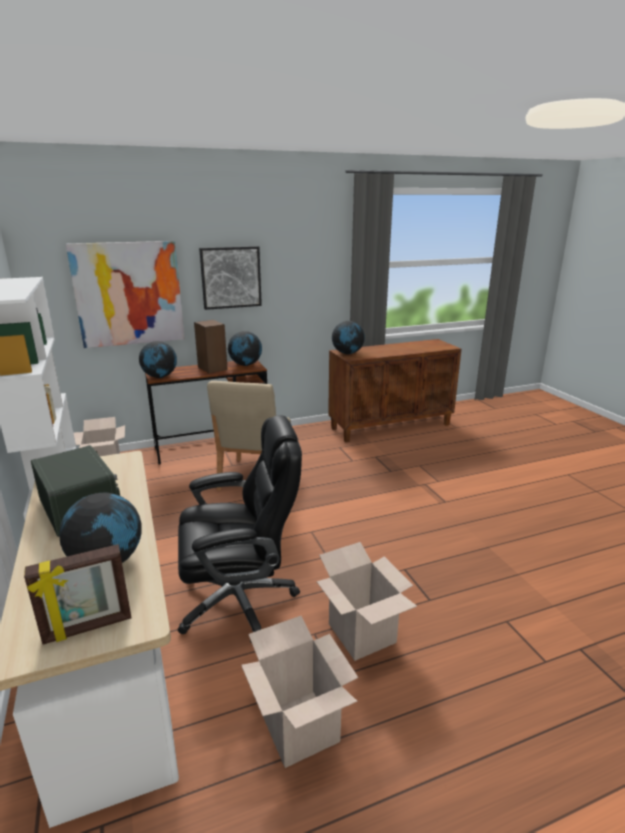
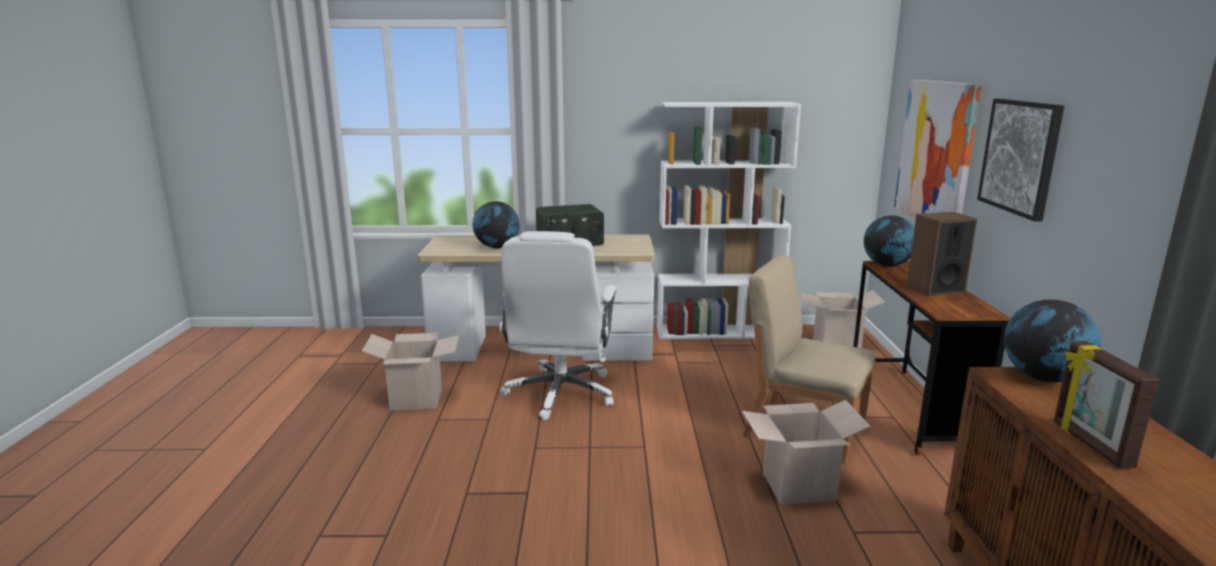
camera: 110 degrees right, 5 degrees down
(88, 628) = (445, 245): picture frame -> picture frame (1090, 444)
(240, 599) = (560, 394): black office chair -> white office chair
(246, 364) = (962, 308): globe -> none
(362, 633) = (465, 441): cardboard box -> cardboard box (798, 486)

